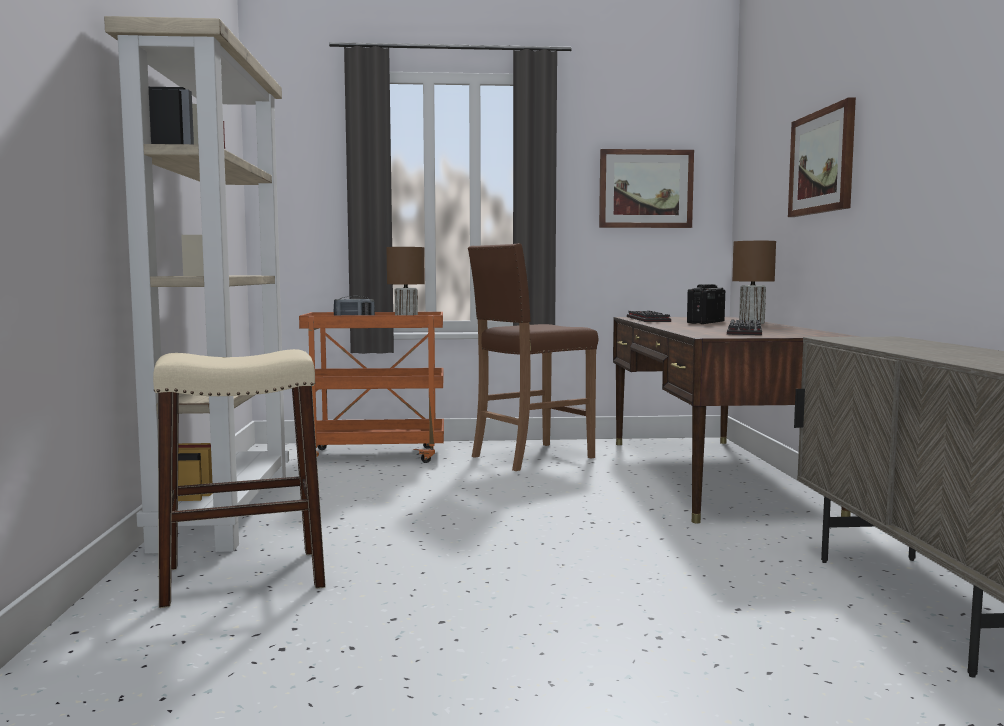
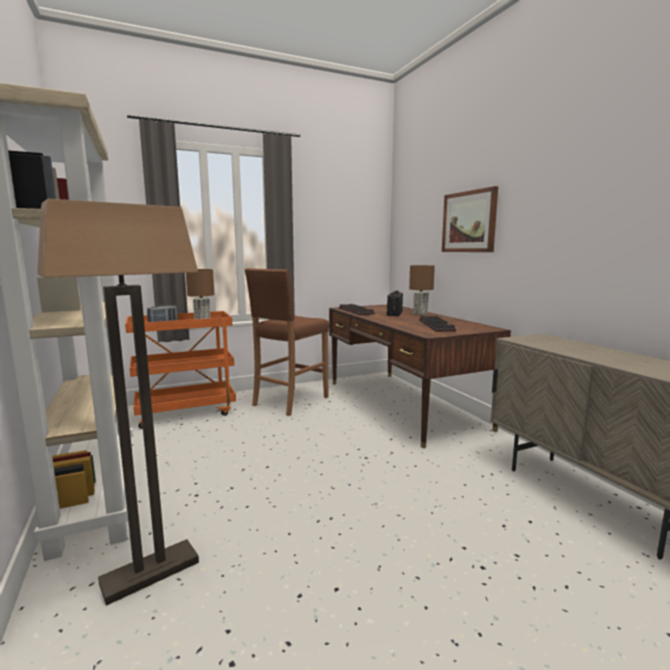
camera: 20 degrees left, 5 degrees up
(244, 577) = (151, 572): beige stool -> floor lamp
(645, 189) = (343, 228): picture -> none

